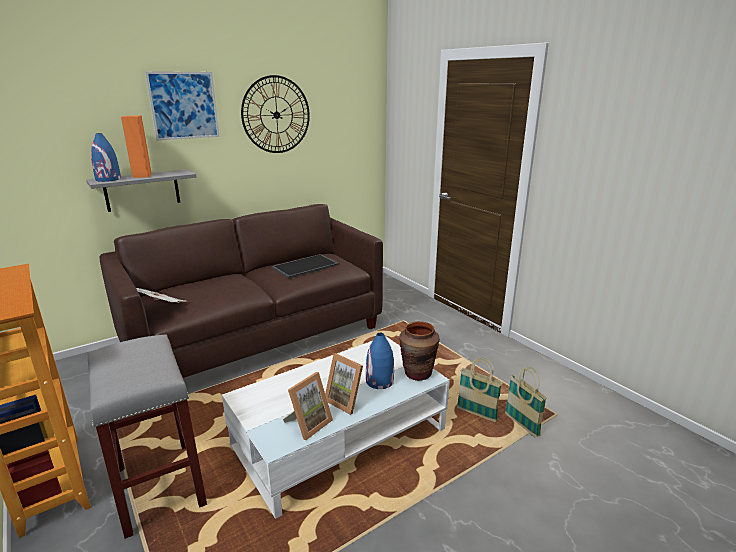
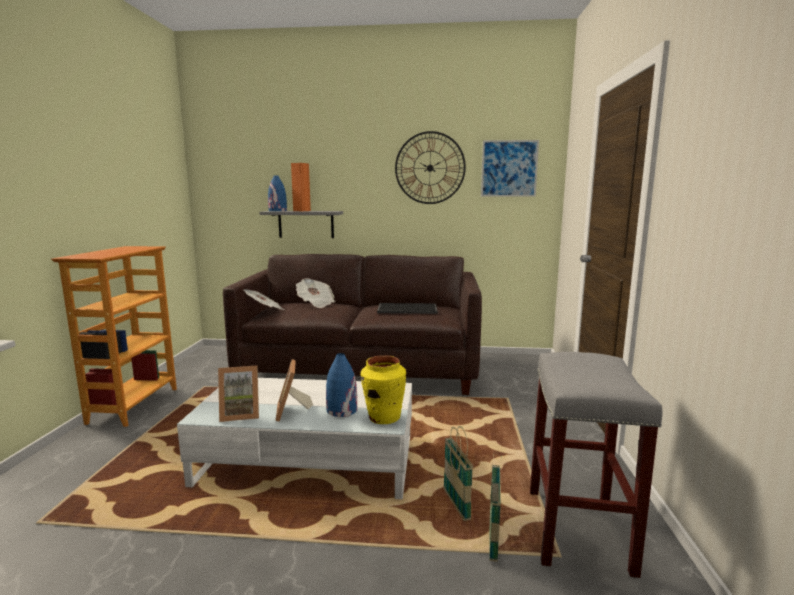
camera: 40 degrees right, 10 degrees down
(159, 486) = (168, 432): grey stool -> grey stool (576, 528)
(184, 105) = (346, 157): picture -> picture (509, 168)
(208, 283) = (316, 303): none -> newspaper
(417, 373) = (383, 417): brown vase -> yellow vase

